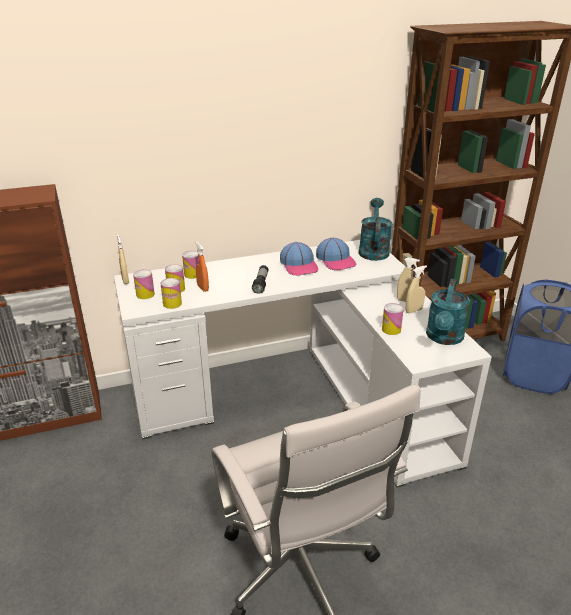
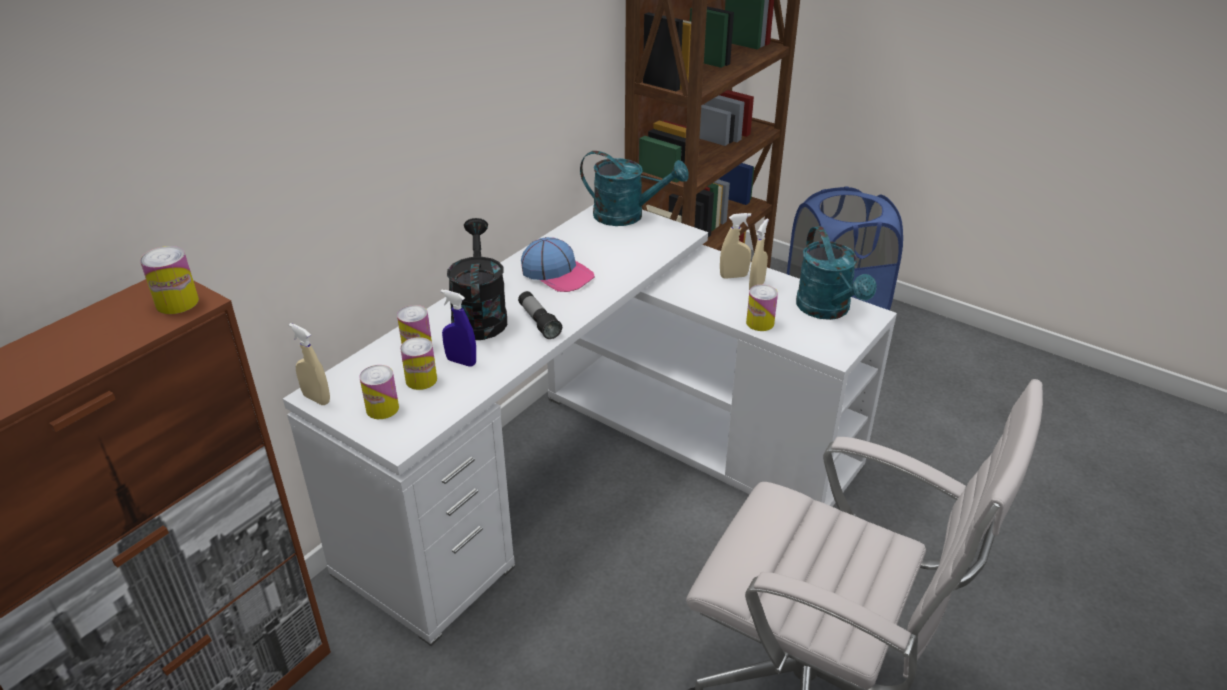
camera: 35 degrees left, 5 degrees up
(172, 304) = (446, 406): can -> can (177, 302)
(203, 288) = (461, 362): orange spray bottle -> blue spray bottle
(236, 271) = (479, 315): none -> black watering can
(336, 260) = (598, 248): cap -> none
(373, 250) = (628, 216): turquoise watering can -> turquoise watering can turned 135 degrees clockwise

